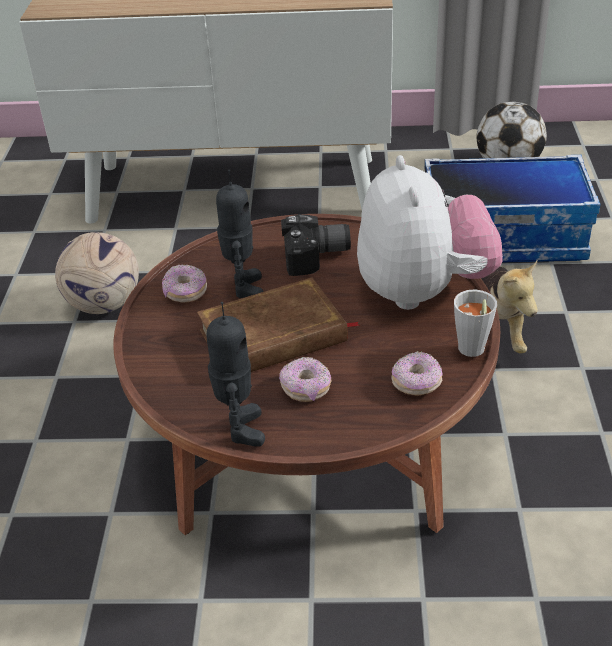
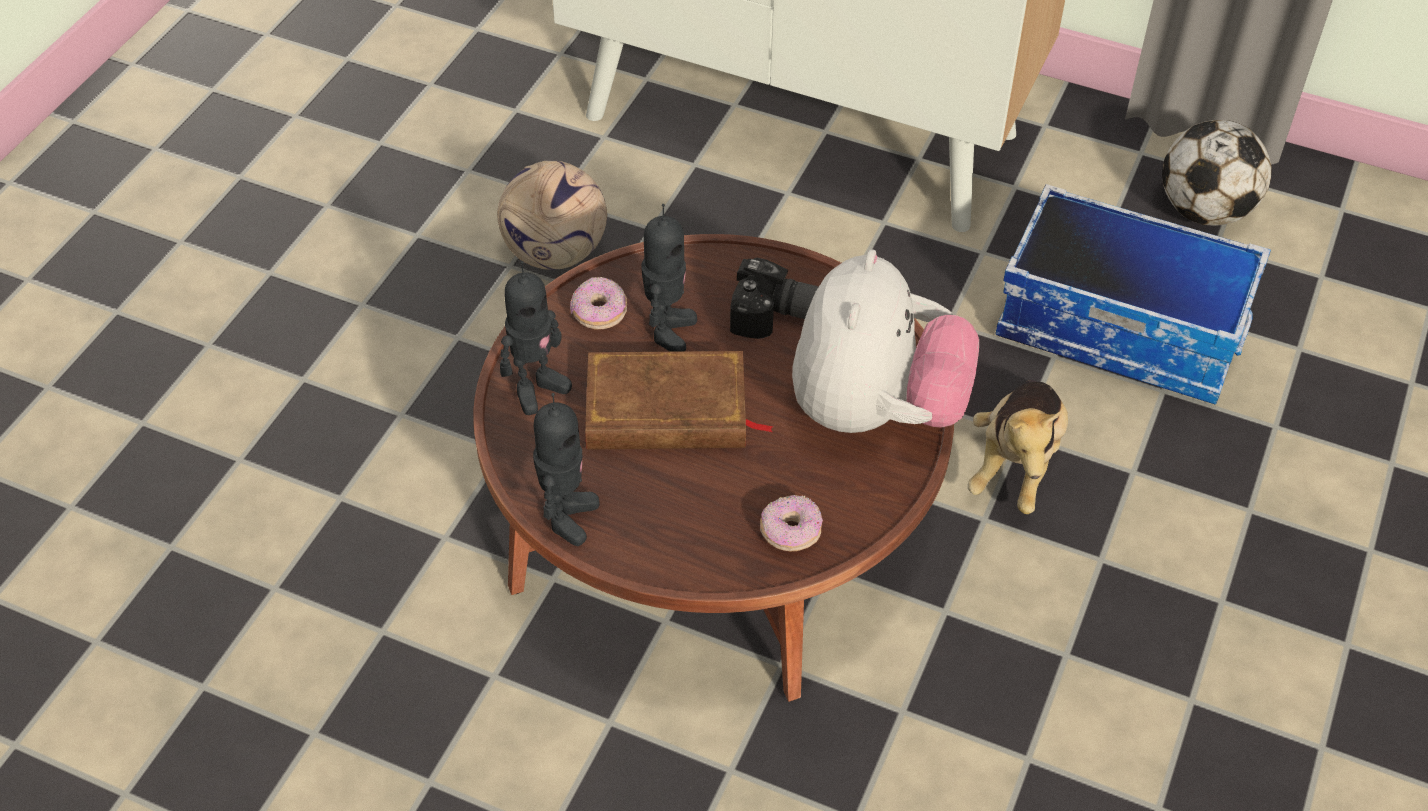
camera: 20 degrees right, 10 degrees up
(164, 353) = (536, 389): none -> toy robot
(306, 388) = (665, 493): donut -> none
(471, 352) = (875, 516): grey cup -> none

